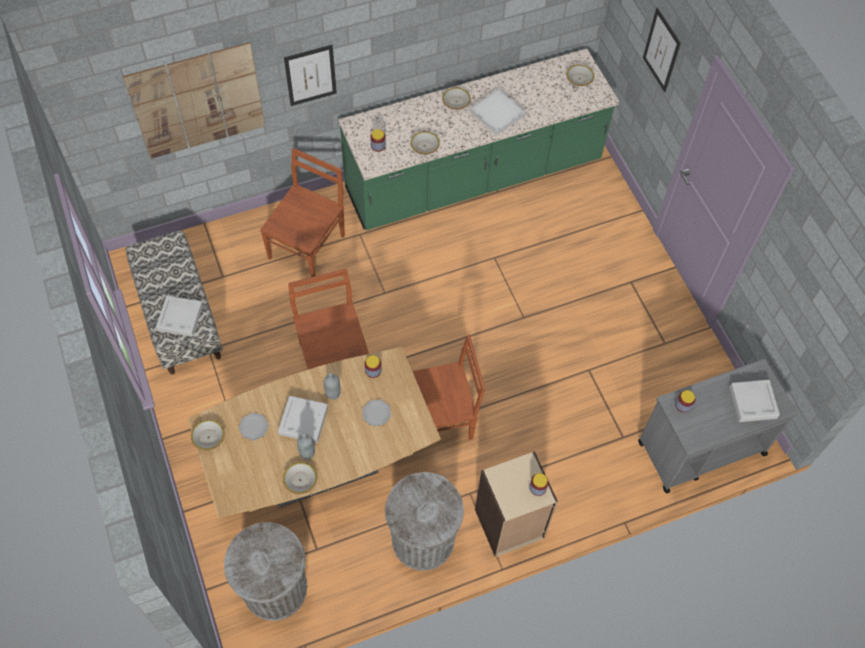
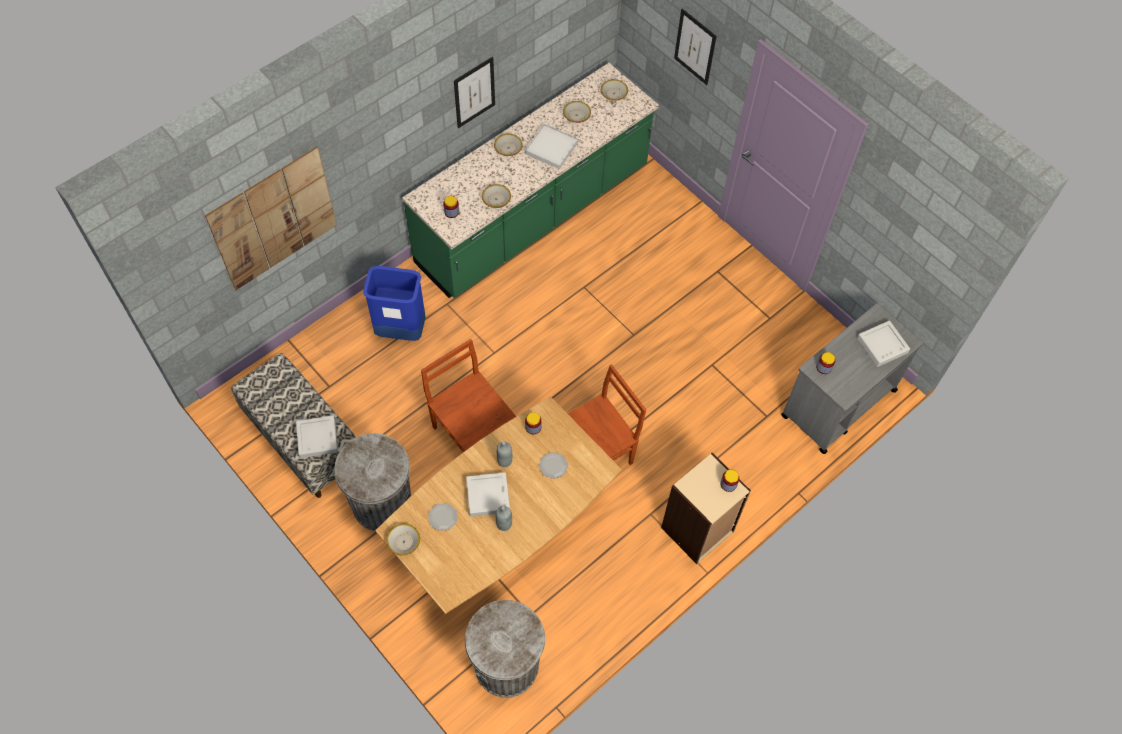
camera: 20 degrees left, 0 degrees up
(300, 480) = (508, 551): bowl -> bowl (576, 115)
(308, 245) = (401, 330): brown chair -> blue trash can
(310, 75) = (372, 162): picture -> picture (474, 92)
(422, 540) = (625, 572): grey trash can -> grey trash can (382, 504)

